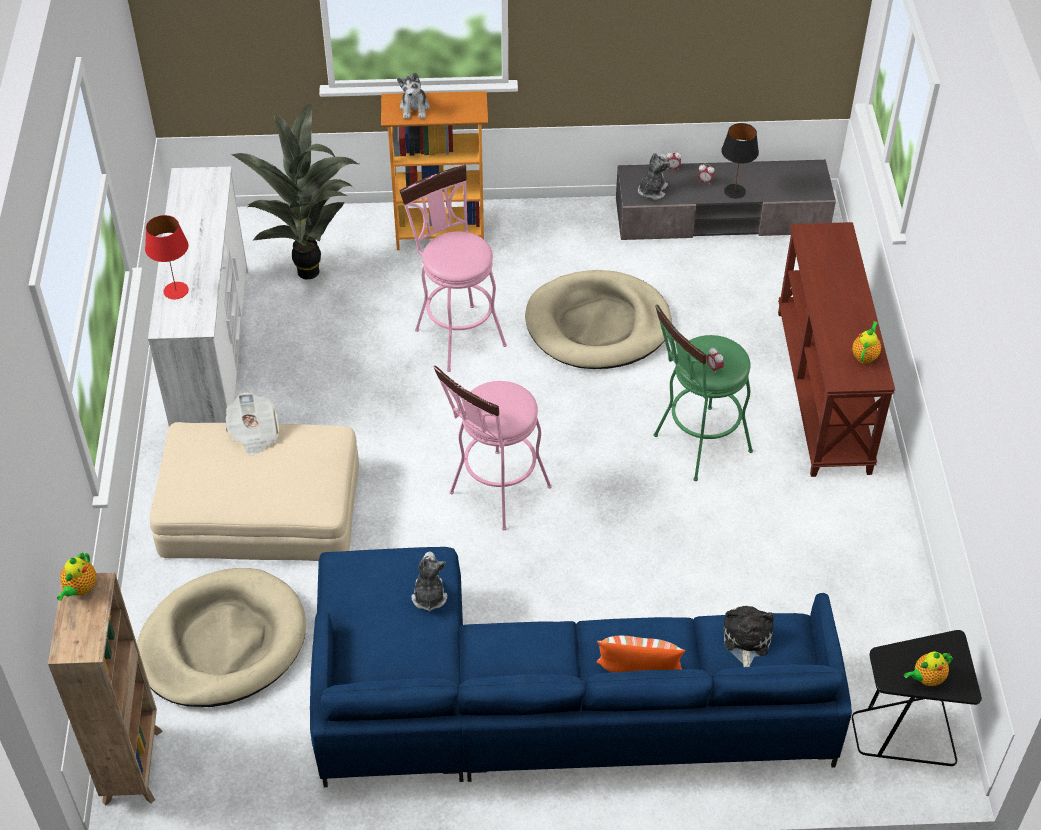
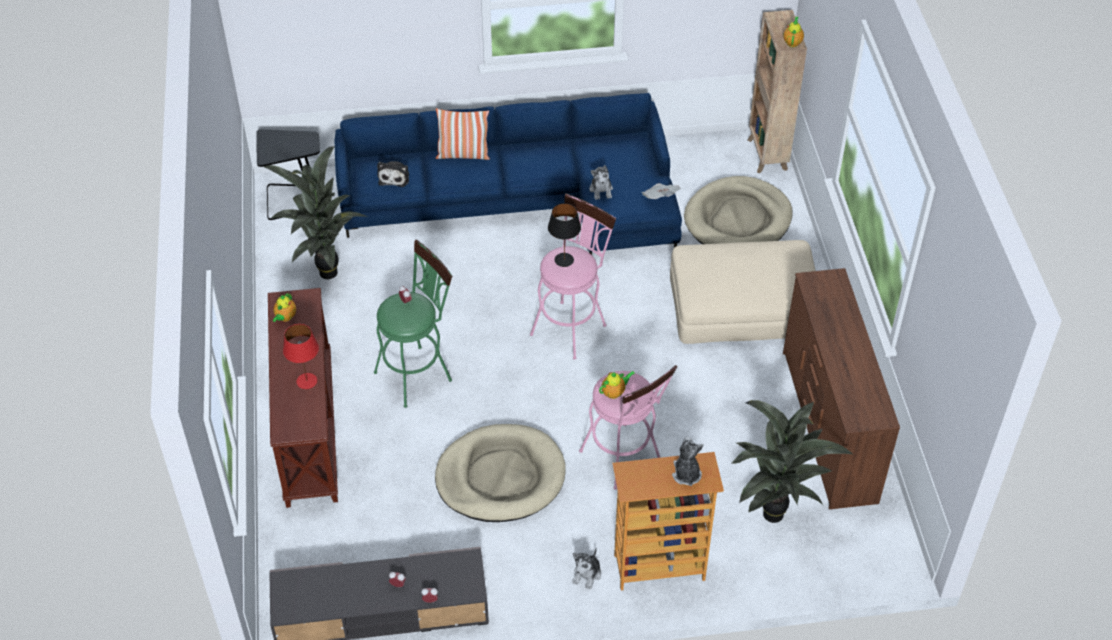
camera: 175 degrees right, 0 degrees up
(176, 291) = (840, 307): red table lamp -> red table lamp (306, 381)
(213, 352) = (827, 426): white dresser -> brown dresser
(254, 434) = (754, 292): newspaper -> newspaper (660, 198)
(652, 190) = (452, 568): plush toy -> plush toy (587, 574)
(734, 191) = (369, 574): black table lamp -> black table lamp (564, 260)
(838, 599) = (324, 272): none -> potted plant
(926, 678) = (287, 138): teapot -> teapot (614, 392)

